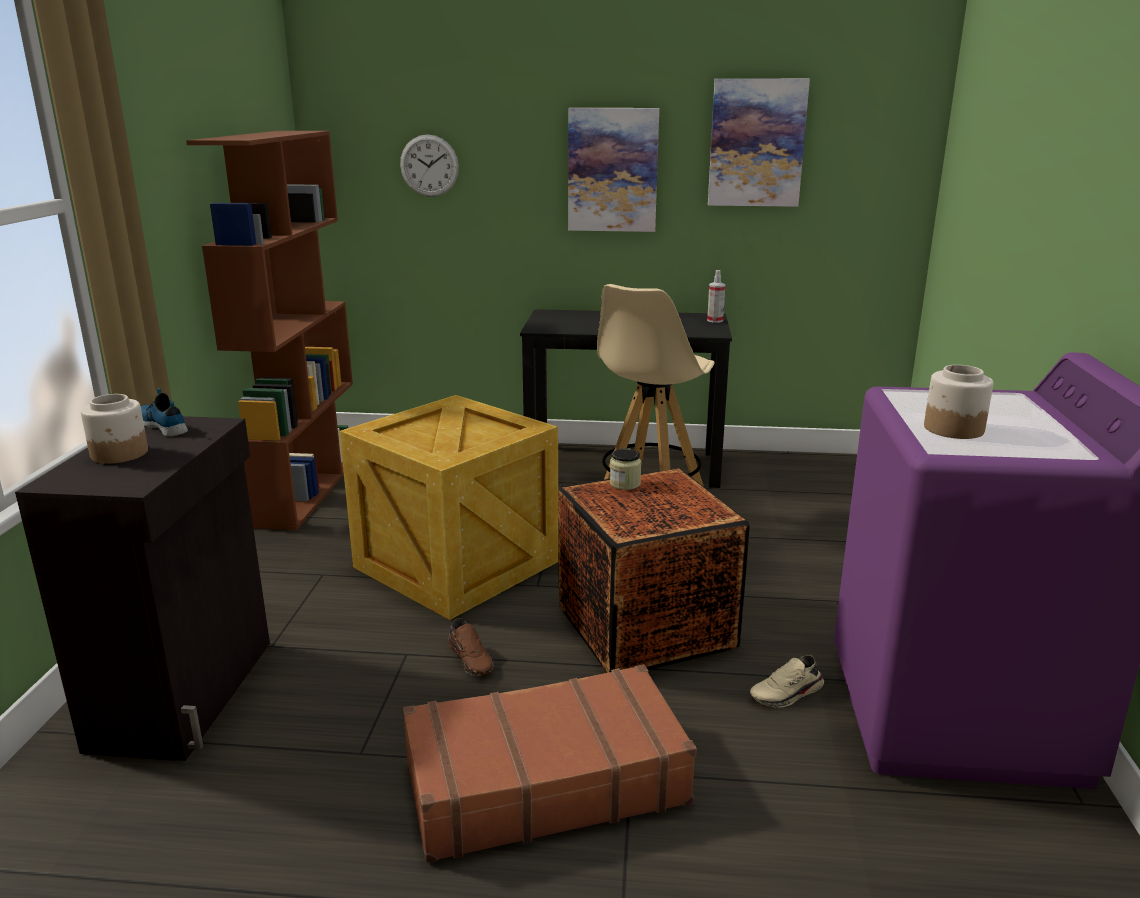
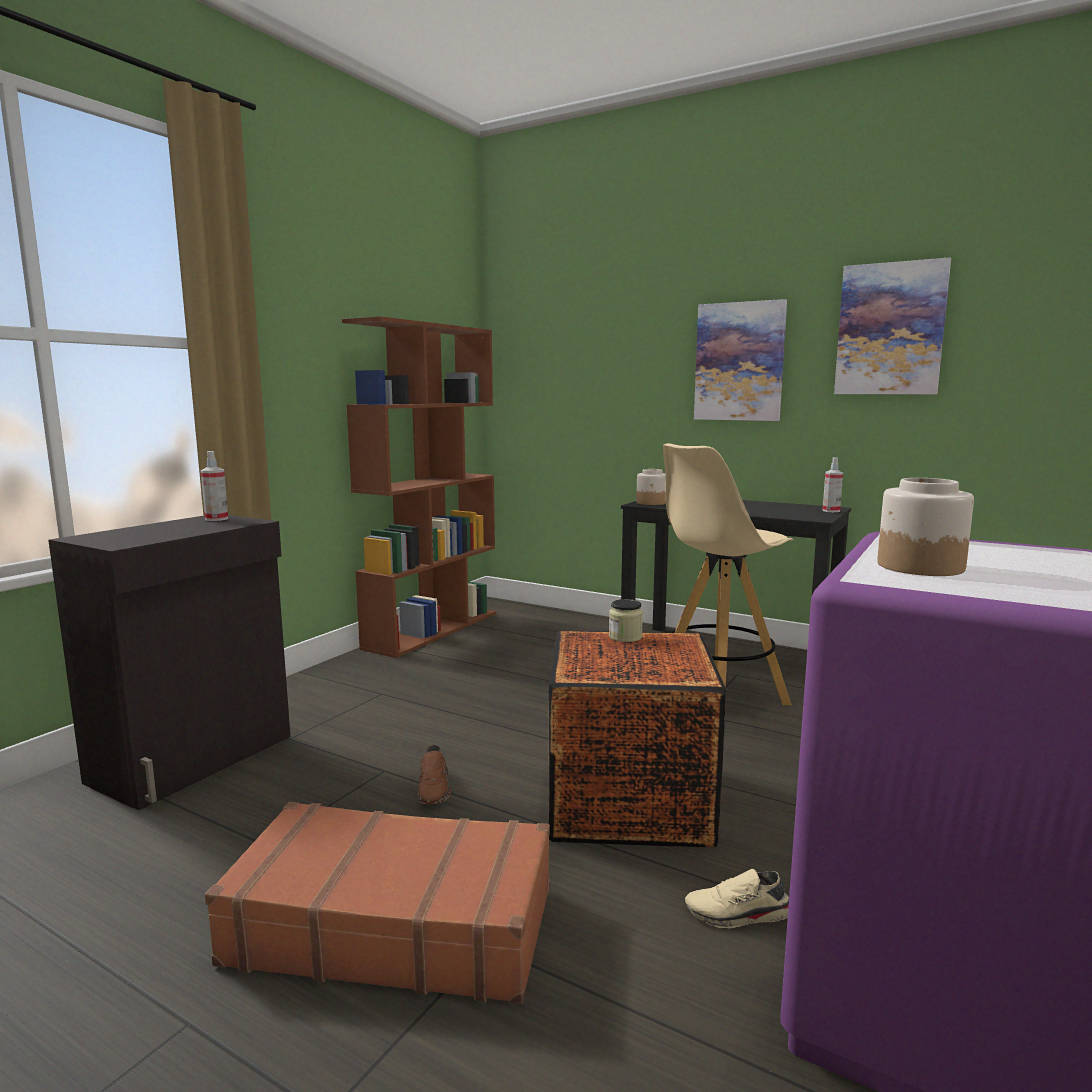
camera: 25 degrees right, 10 degrees down
(120, 454) = (154, 529): jar -> jar (651, 503)
(163, 425) = (216, 519): shoe -> spray bottle
(429, 166) = (579, 362): wall clock -> none
(456, 562) = (498, 706): crate -> none

